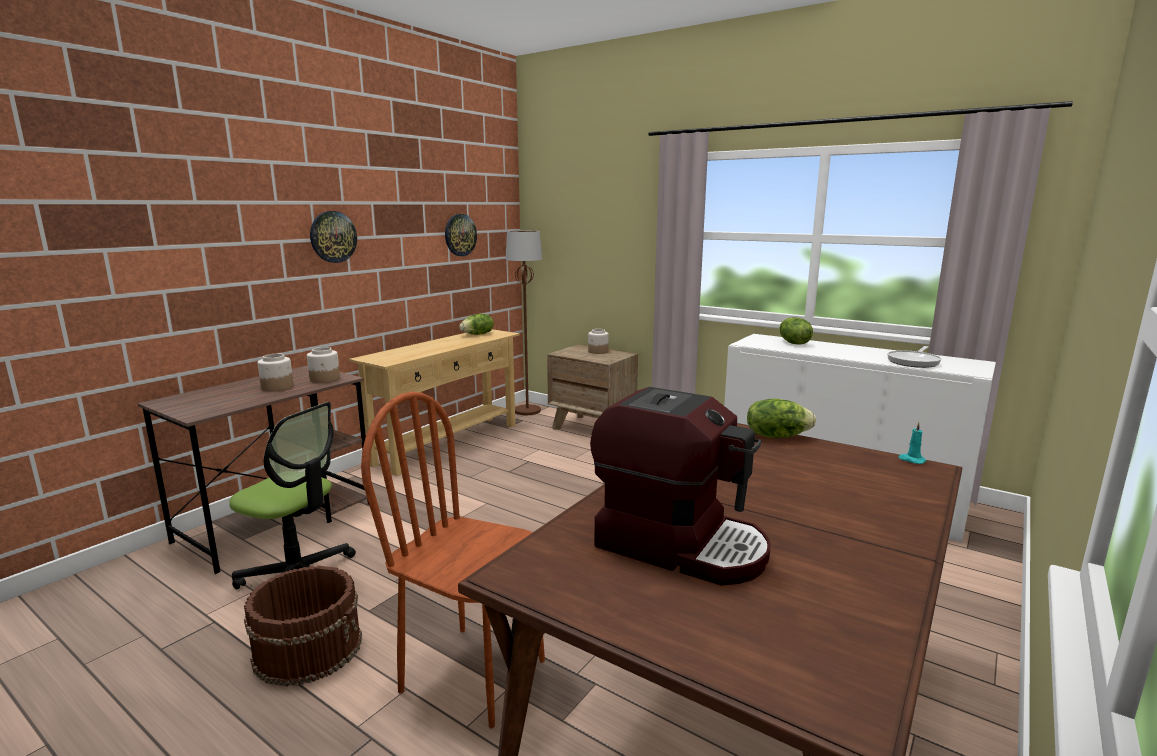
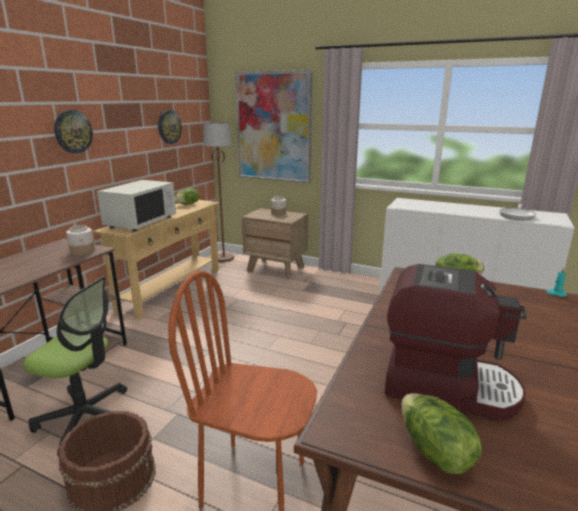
camera: 10 degrees left, 5 degrees up
(277, 387) = (44, 261): jar -> none
(410, 352) = (141, 222): none -> white microwave
(596, 237) = (273, 127): none -> picture
(793, 343) = (428, 204): lettuce -> lettuce (434, 451)

